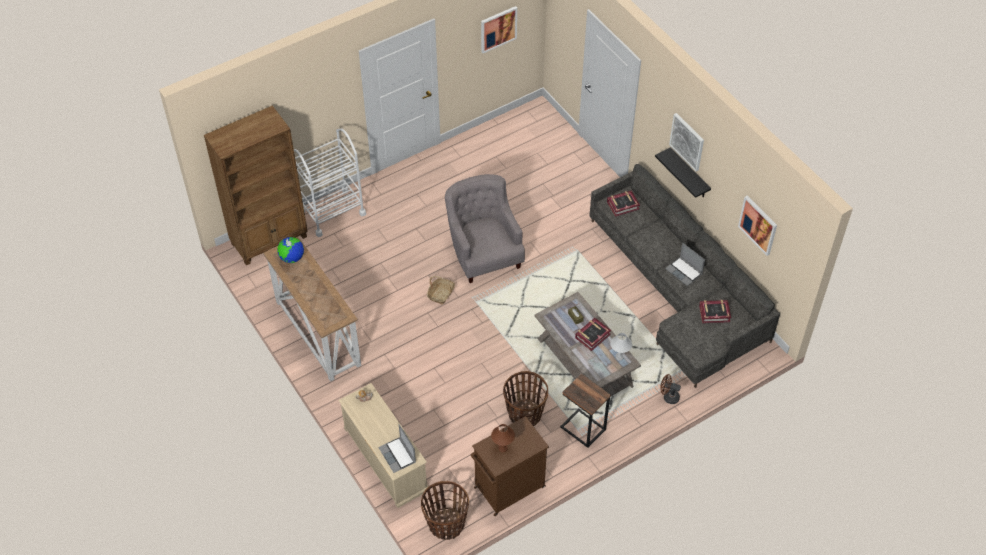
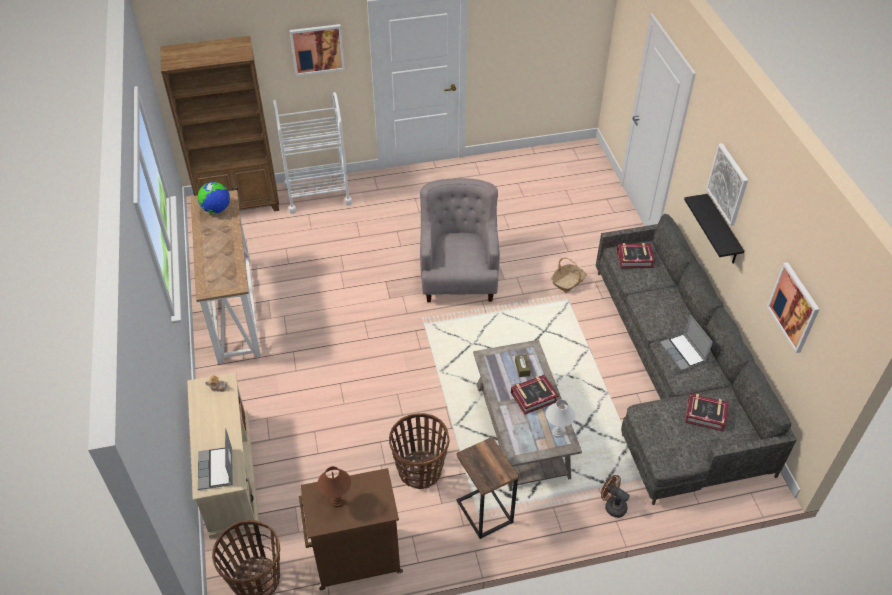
camera: 20 degrees right, 5 degrees down
(441, 294) = (389, 305): basket -> basket (568, 282)
(498, 29) = (549, 31): picture -> picture (317, 49)

